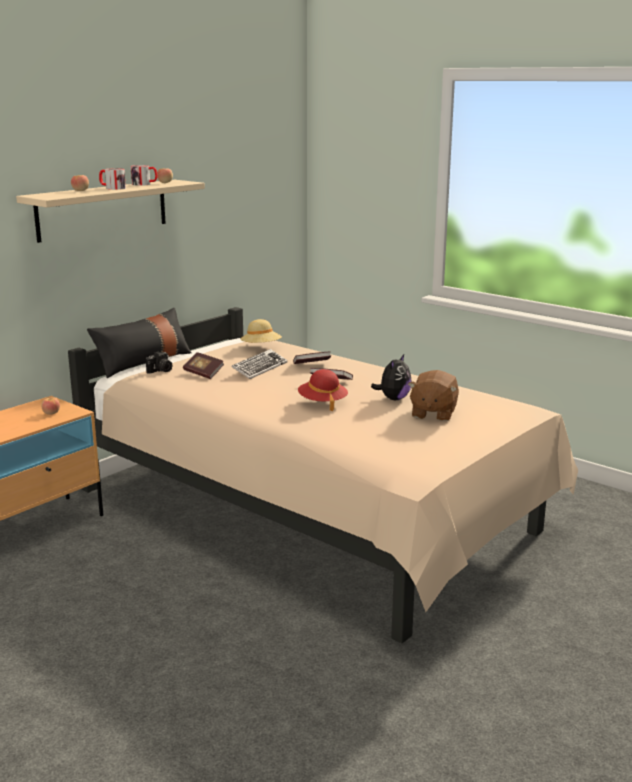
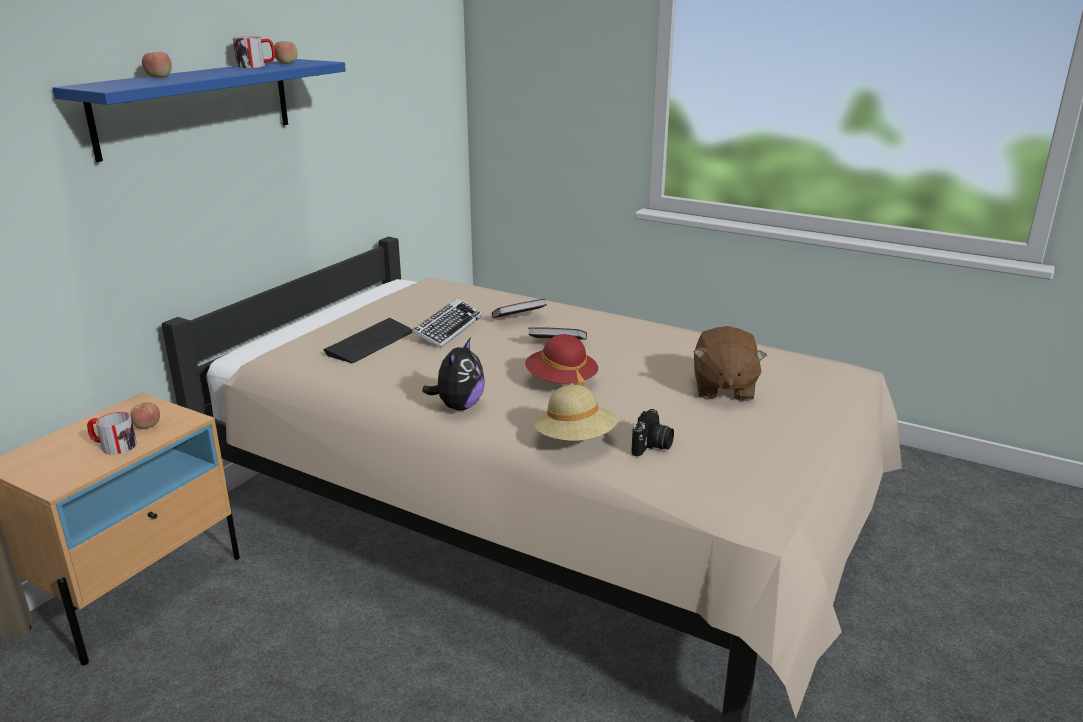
camera: 10 degrees left, 5 degrees up
(103, 209) = (195, 106): beige shelf -> blue shelf
(112, 188) = (209, 72): mug -> mug (113, 446)
(143, 362) = (275, 329): black pillow -> none
(160, 371) = (305, 343): camera -> camera (652, 446)
(203, 373) = (370, 343): book -> keyboard
(261, 348) = (437, 294): beige hat -> beige hat (575, 440)
(393, 398) = (656, 367): plush toy -> plush toy (459, 406)

